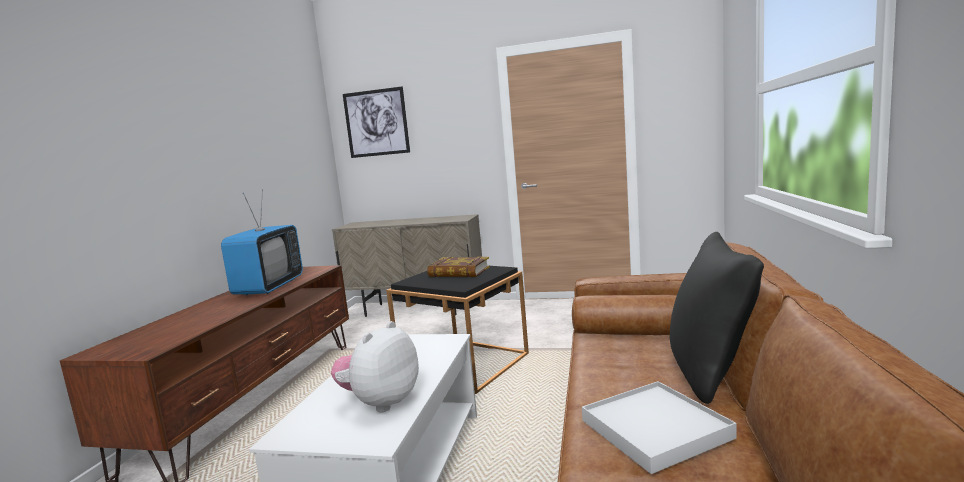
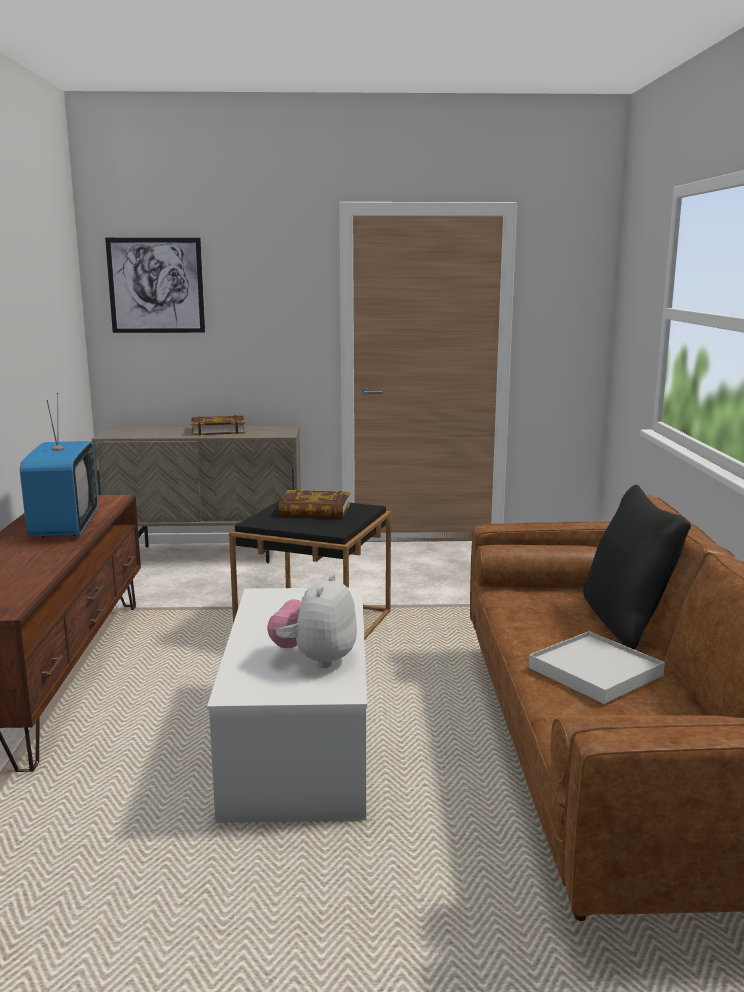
camera: 15 degrees left, 5 degrees up
(419, 220) = (218, 430): none -> book

